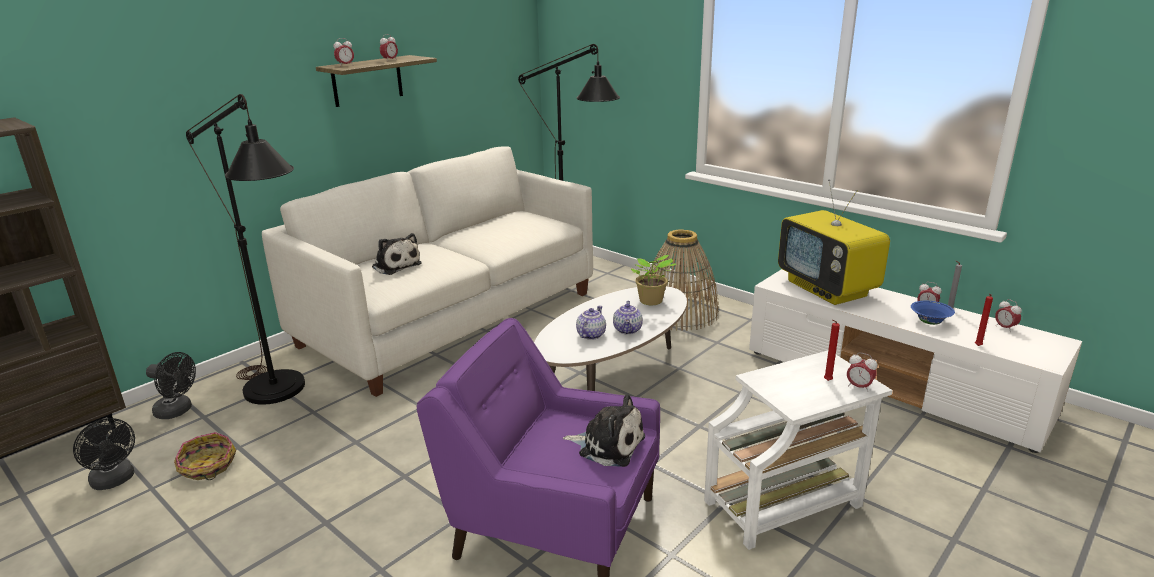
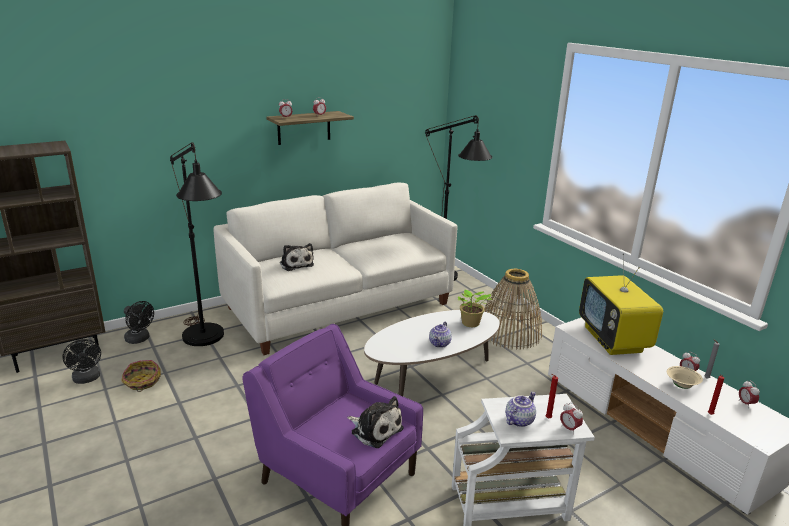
camera: 15 degrees right, 0 degrees up
(590, 334) = (411, 342): teapot -> teapot (518, 420)
(930, 322) = (681, 386): blue bowl -> beige bowl

